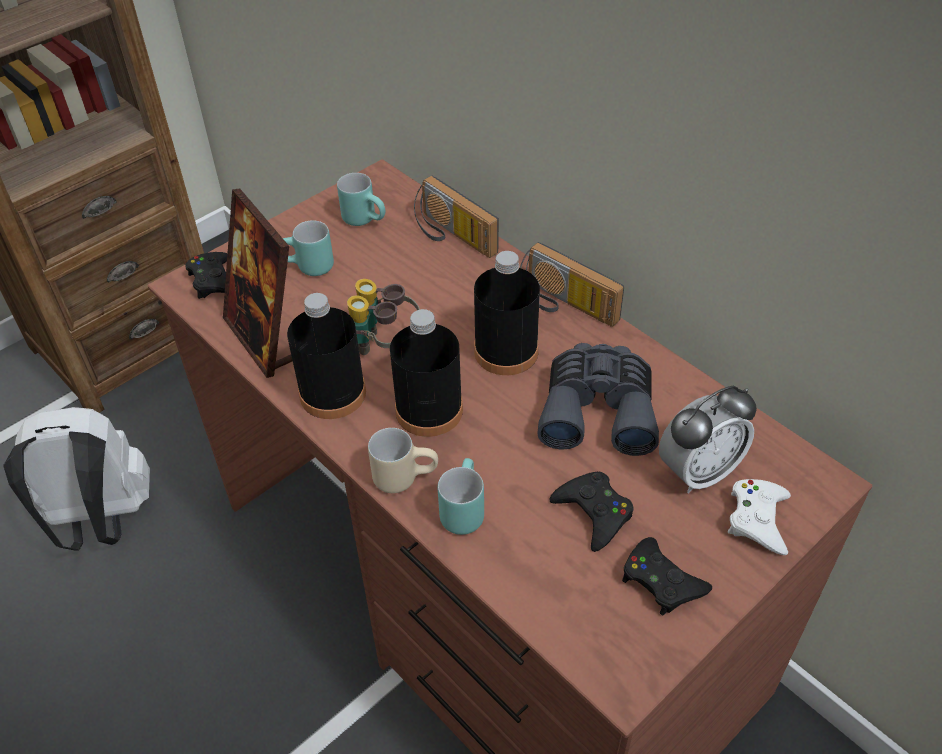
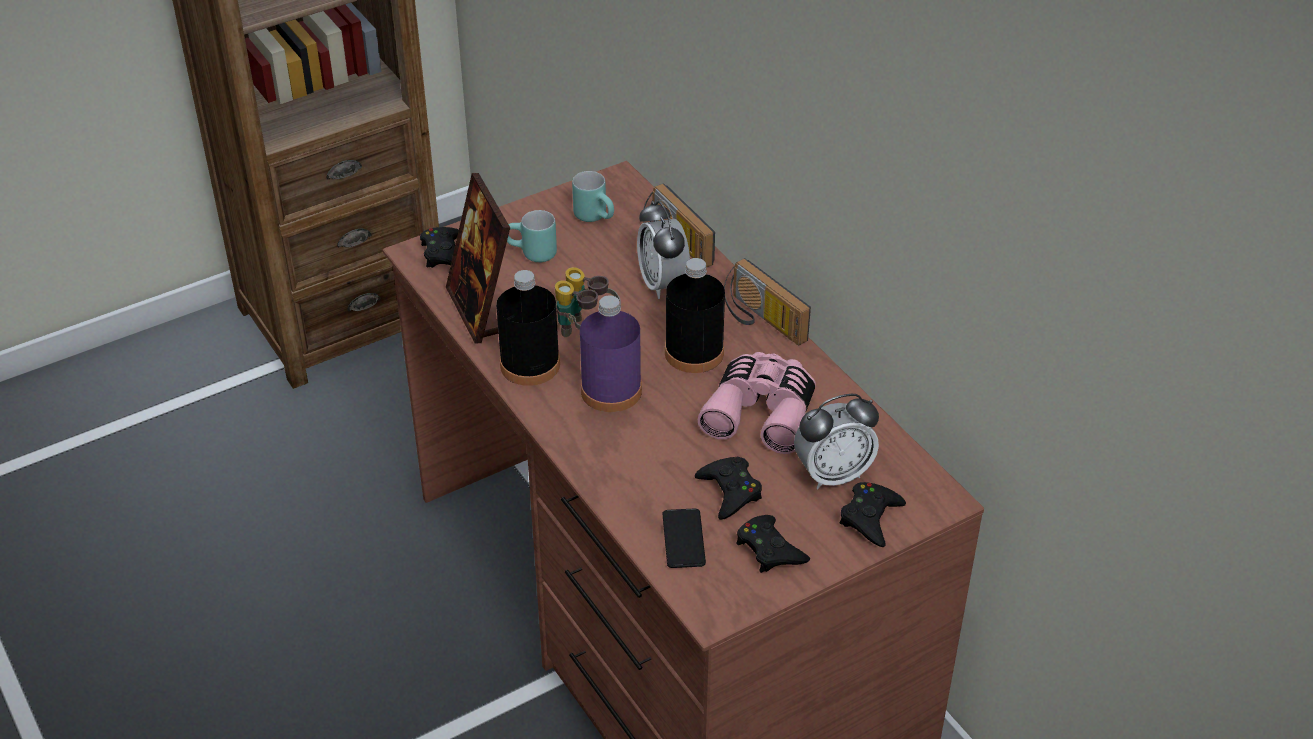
camera: 10 degrees right, 5 degrees down
(99, 521) = (288, 490): white backpack -> none
(405, 476) = (576, 439): beige mug -> none
(429, 410) = (611, 391): black bottle -> purple bottle
(452, 280) = (663, 284): none -> alarm clock
(460, 509) = (617, 471): turquoise mug -> none
(560, 585) = (683, 539): none -> phone
(598, 409) = (762, 412): grey binoculars -> pink binoculars
(758, 519) = (870, 518): white game controller -> black game controller

